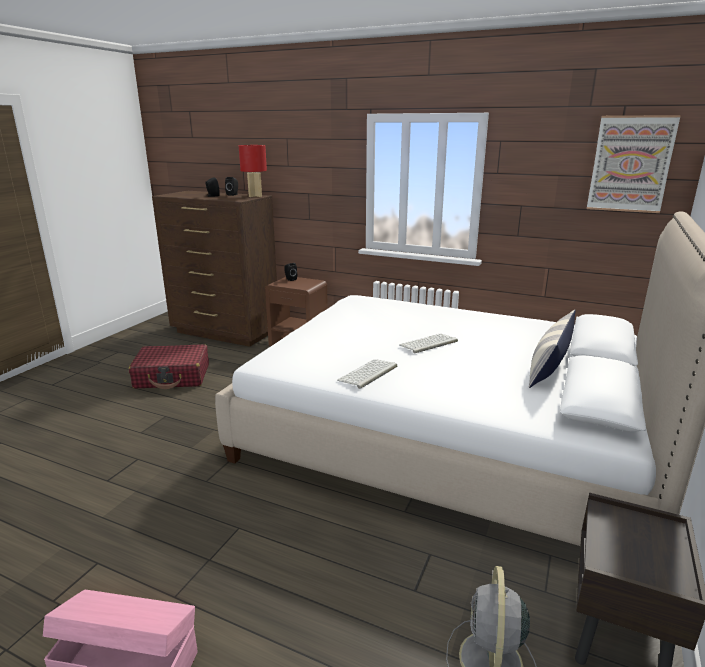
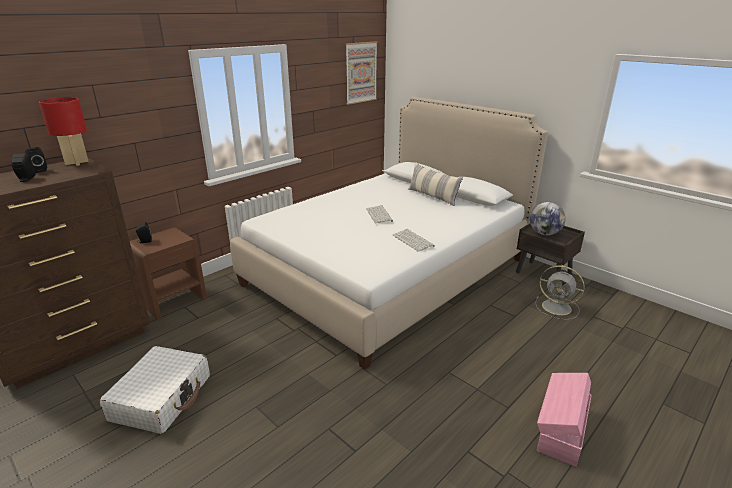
camera: 70 degrees left, 5 degrees up
(172, 376) = (162, 398): red suitcase -> white suitcase
(618, 533) = (544, 233): none -> globe

